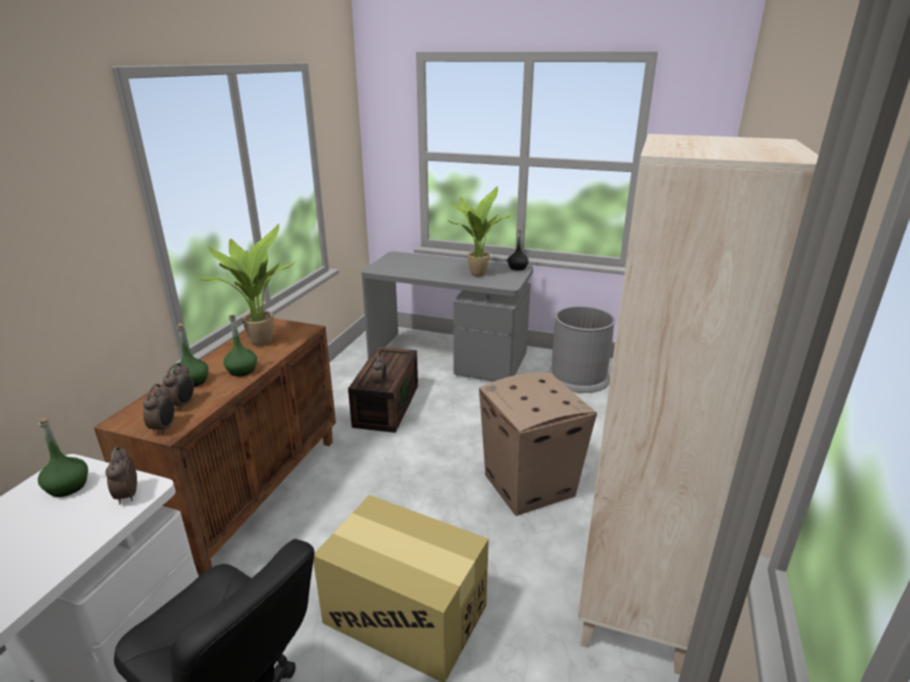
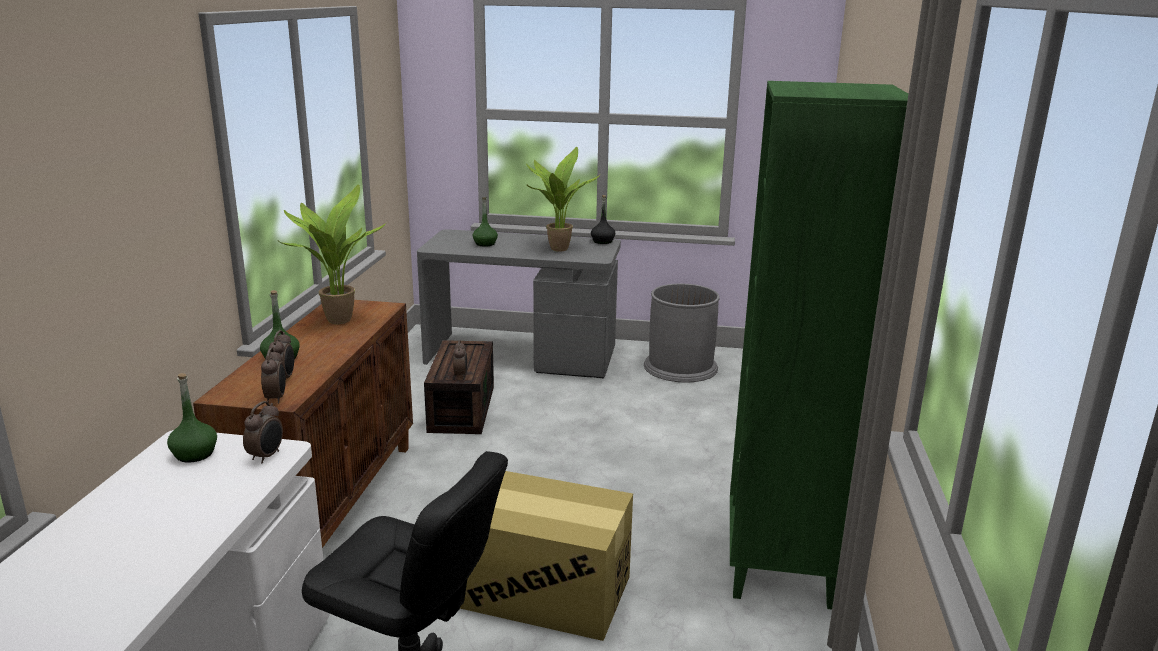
camera: 10 degrees left, 5 degrees down
(127, 496) = (267, 456): alarm clock -> alarm clock turned 135 degrees counterclockwise
(242, 370) = (332, 346): green bottle -> green bottle (485, 244)
(529, 485) = (649, 472): cardboard box -> none
(634, 612) = (781, 567): beige bookcase -> green bookcase

